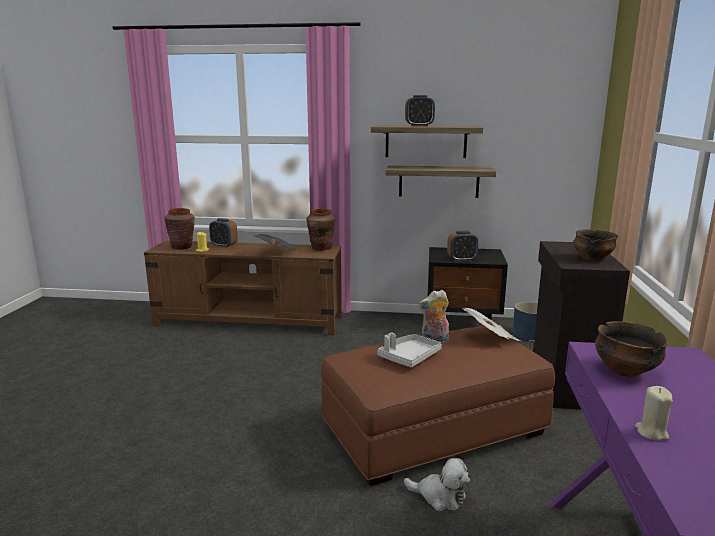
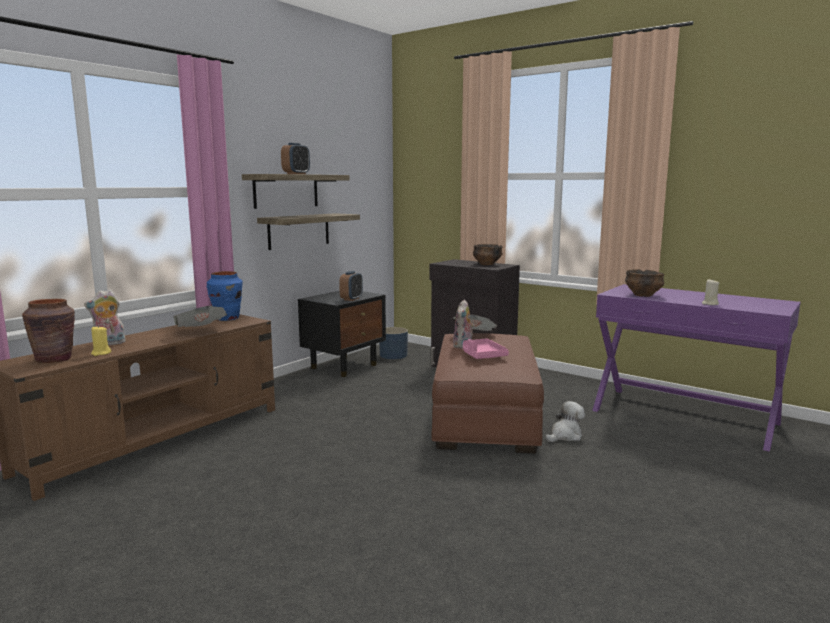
camera: 60 degrees left, 5 degrees down
(224, 245) = (109, 344): alarm clock -> plush toy
(321, 248) = (227, 318): brown vase -> blue vase
(409, 357) = (482, 355): grey tray -> pink tray

